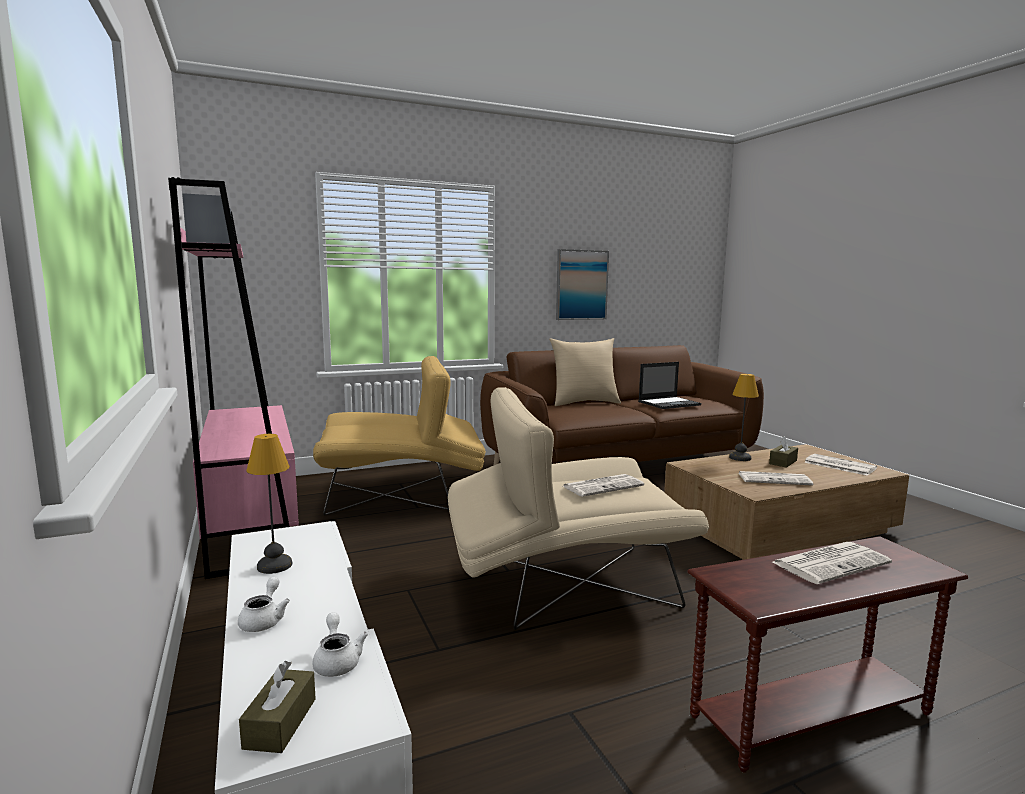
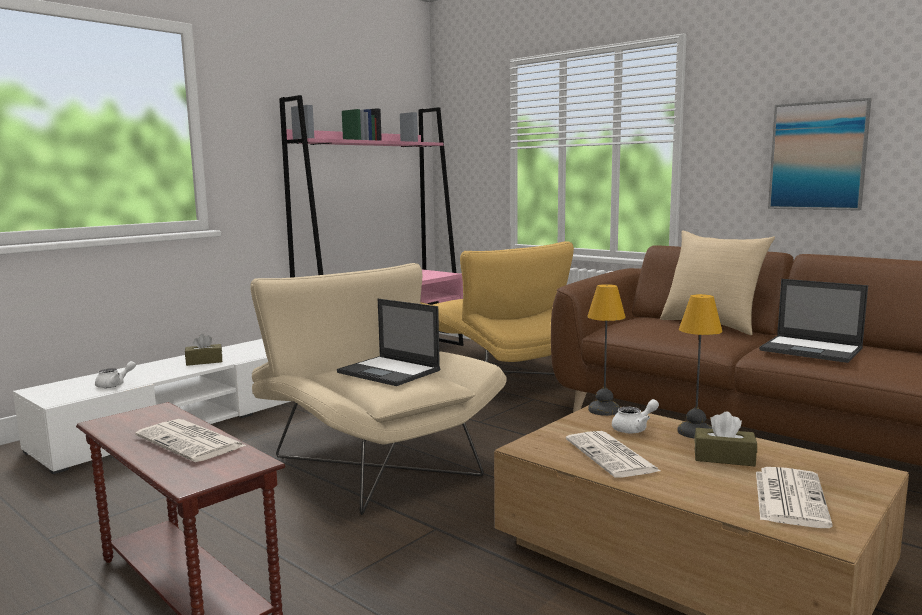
camera: 65 degrees right, 0 degrees up
(264, 620) = (158, 365): white teapot -> white teapot (634, 429)
(274, 565) = (228, 352): table lamp -> table lamp (604, 410)
(280, 723) = (58, 388): brown tissue box -> brown tissue box (204, 361)
(603, 486) = (390, 371): newspaper -> laptop

